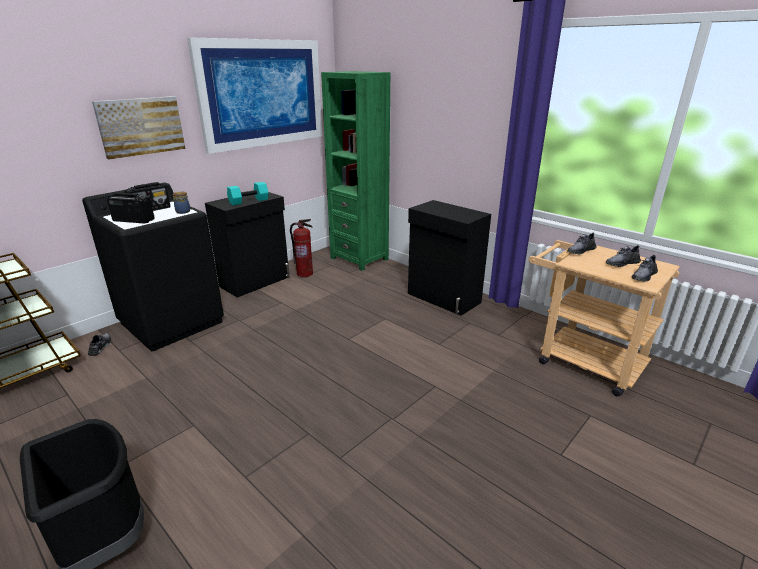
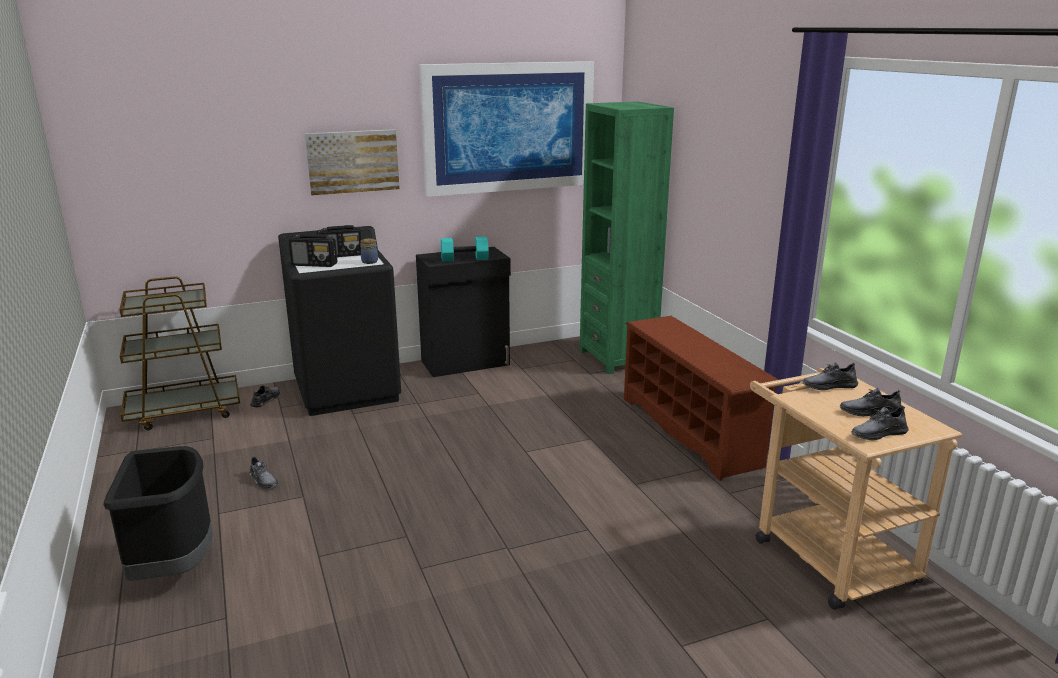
camera: 25 degrees right, 5 degrees down
(133, 220) = (315, 264): radio -> radio turned 150 degrees clockwise
(145, 421) = (263, 480): none -> grey shoe
(304, 274) = (531, 364): fire extinguisher -> none
(443, 298) = (691, 431): black cabinet -> brown shoe rack

